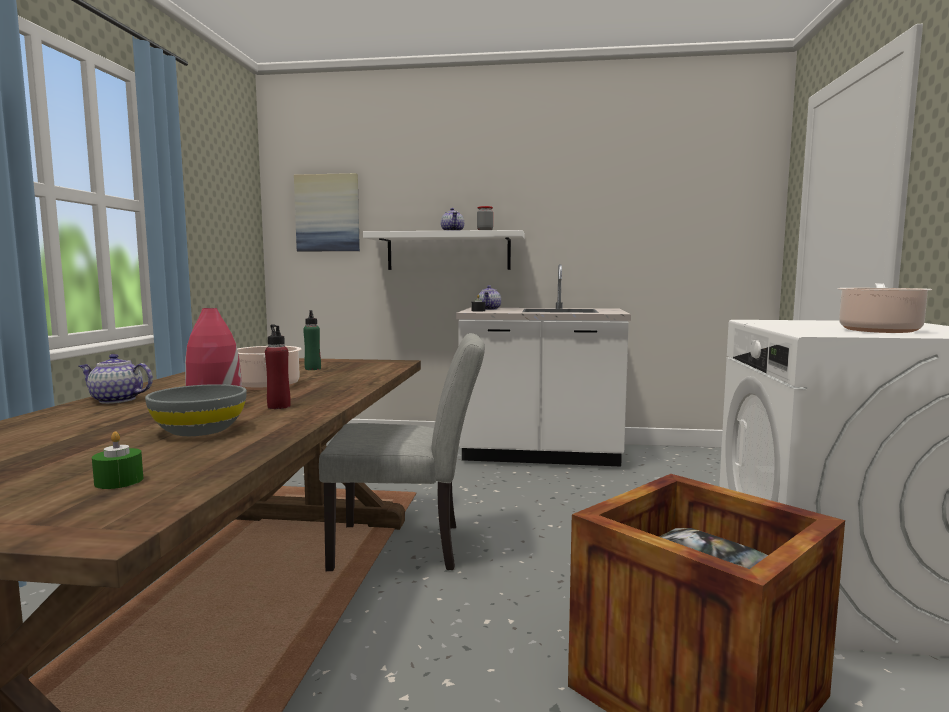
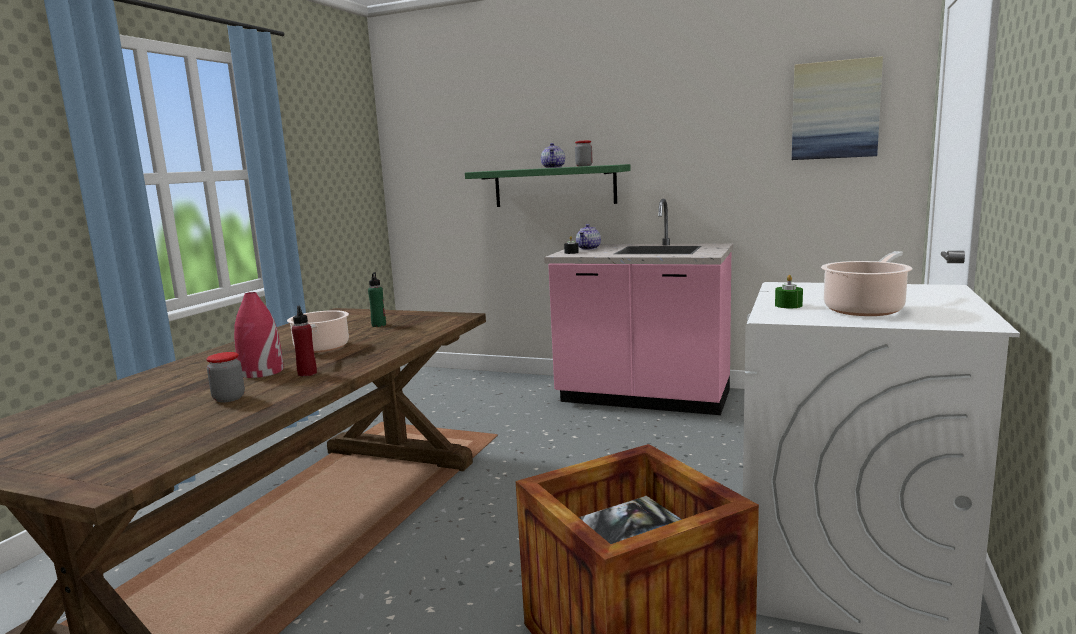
camera: 15 degrees right, 5 degrees up
(116, 400) = (198, 362): teapot -> none
(119, 481) = (140, 446): green candle -> green candle (788, 305)
(200, 430) = (229, 398): grey bowl -> jar
(327, 213) = (438, 152): picture -> picture (835, 110)
(409, 547) = (462, 488): grey chair -> none
(448, 251) = (554, 186): white shelf -> green shelf
(540, 455) = (643, 399): white counter -> pink counter

